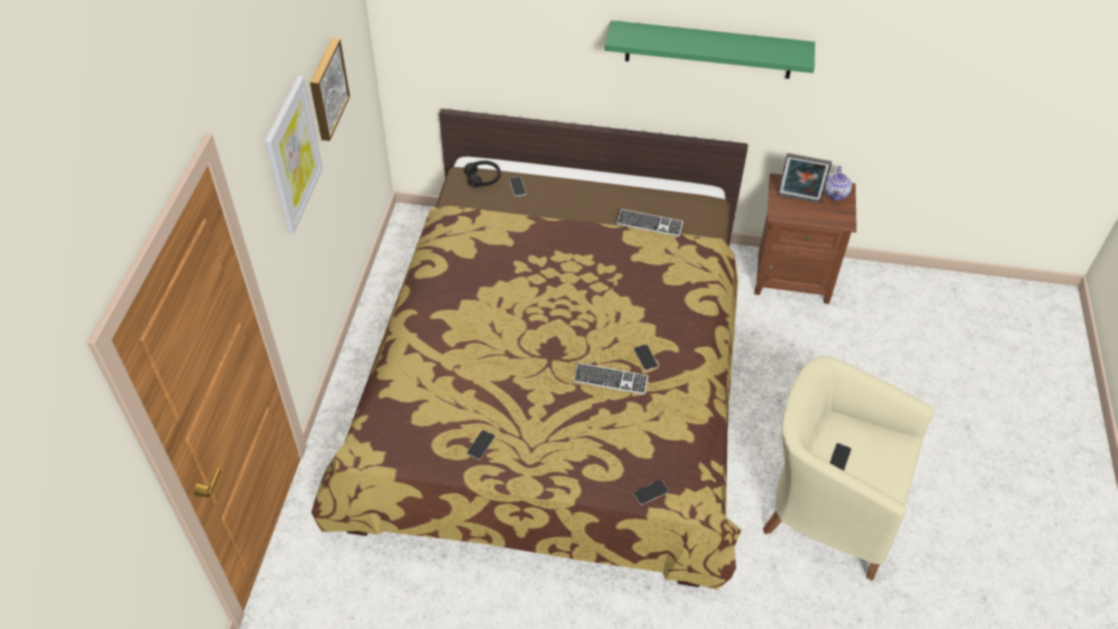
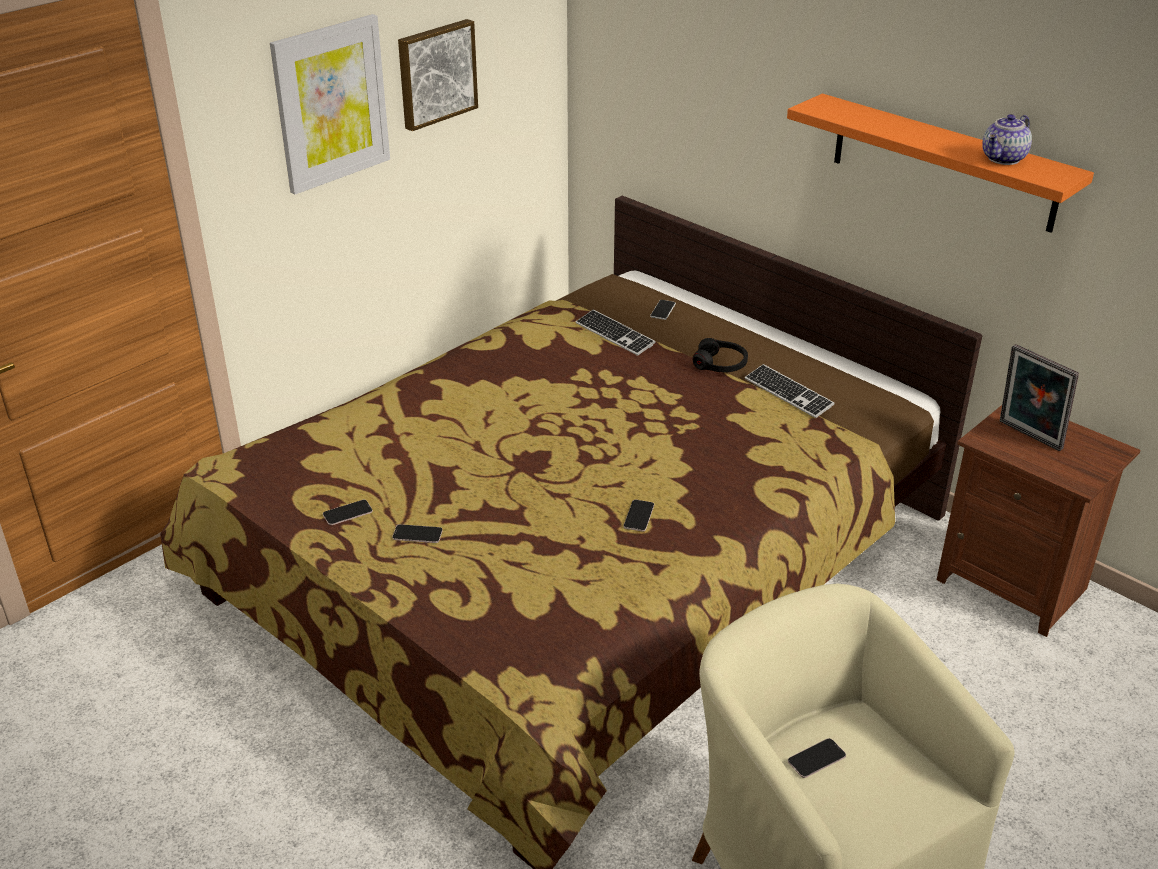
camera: 35 degrees right, 15 degrees down
(483, 178) = (631, 290): black headphones -> black headphones (720, 364)
(610, 380) = (569, 519): keyboard -> keyboard (614, 334)
(650, 492) = (491, 654): phone -> phone (417, 534)
(709, 50) = (943, 162): green shelf -> orange shelf
(836, 194) = (1095, 450): teapot -> teapot (1004, 159)

